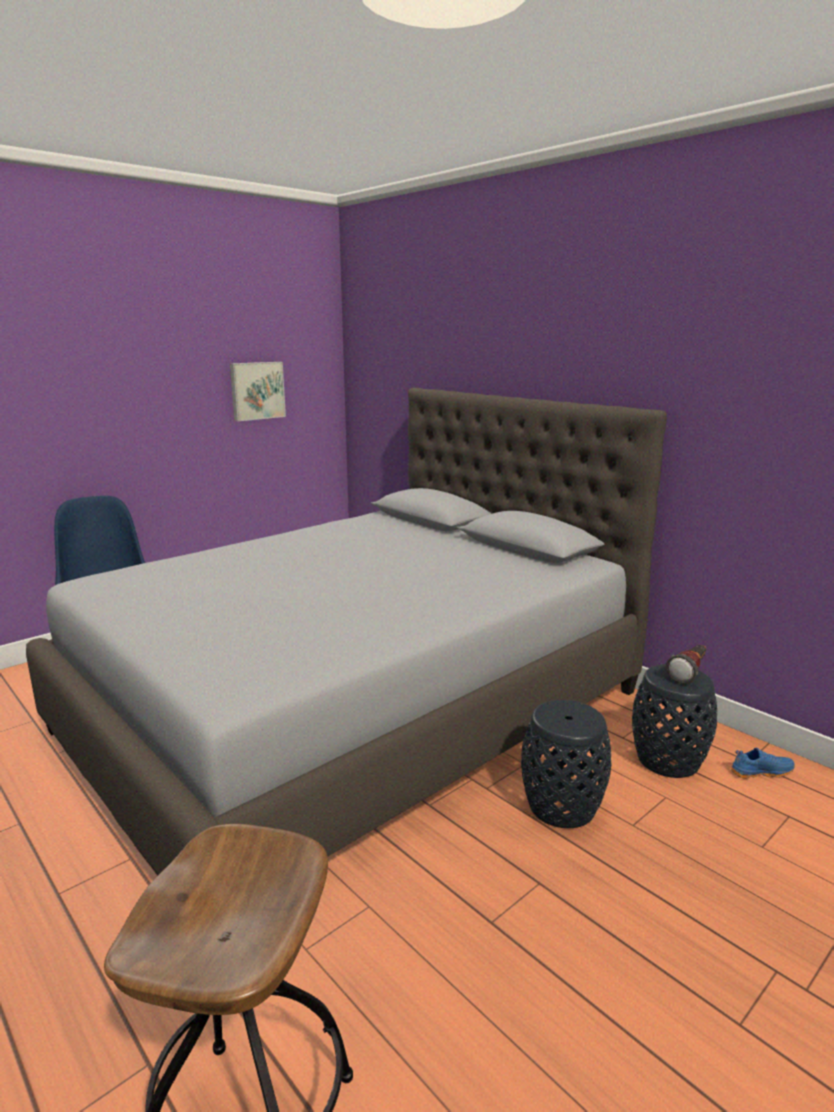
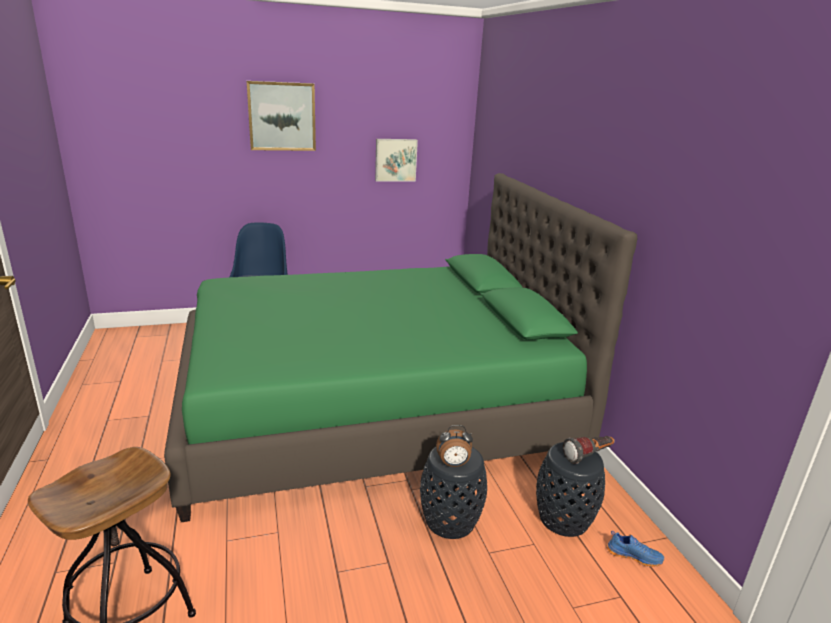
camera: 25 degrees right, 5 degrees up
(97, 338) = (282, 116): none -> picture
(357, 710) = (375, 408): grey bed -> green bed
(574, 725) = (453, 464): none -> alarm clock

